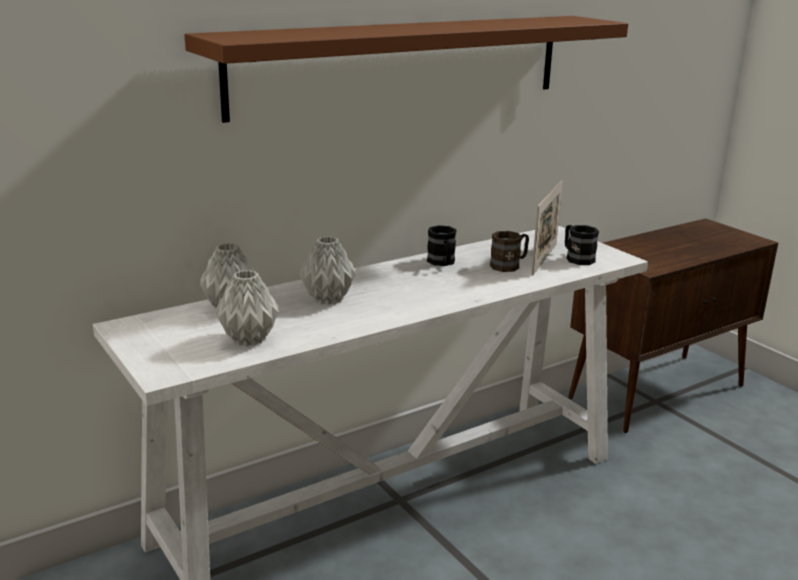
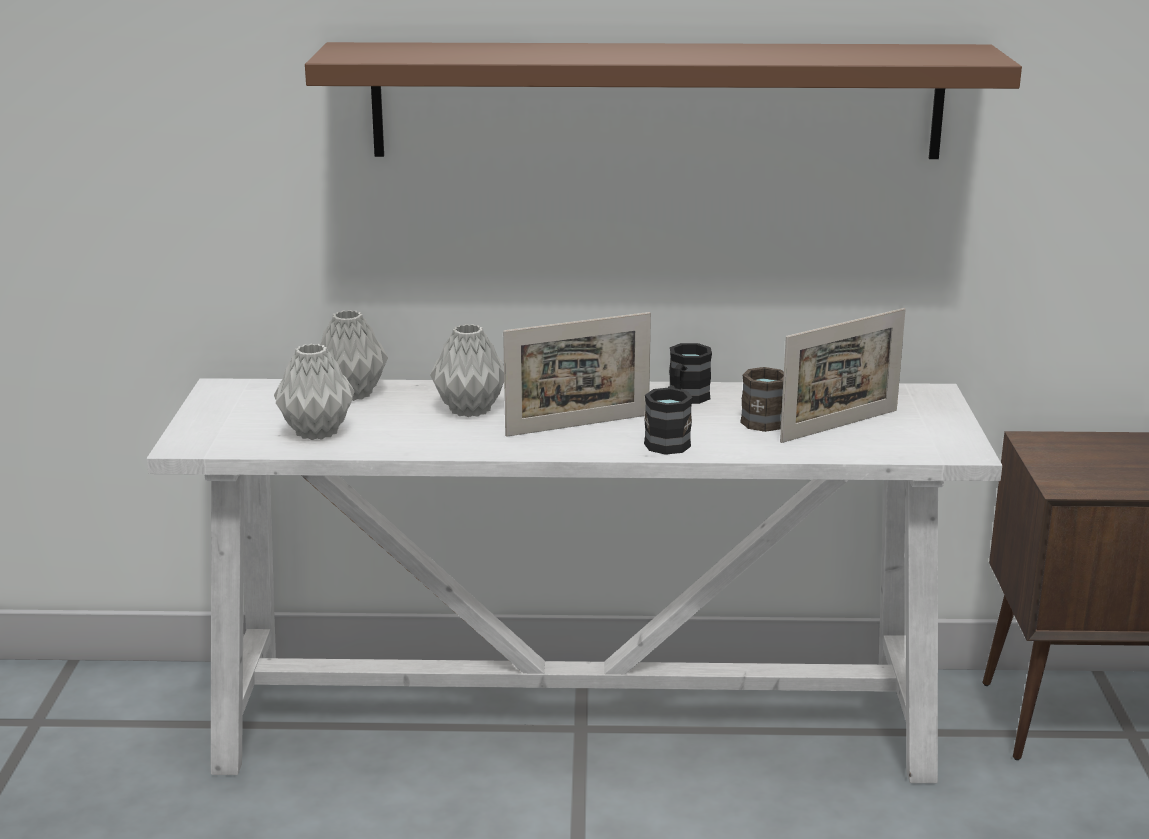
camera: 35 degrees right, 0 degrees up
(409, 292) = (578, 425): none -> picture frame
(576, 257) = (894, 434): black mug -> black mug (668, 440)

